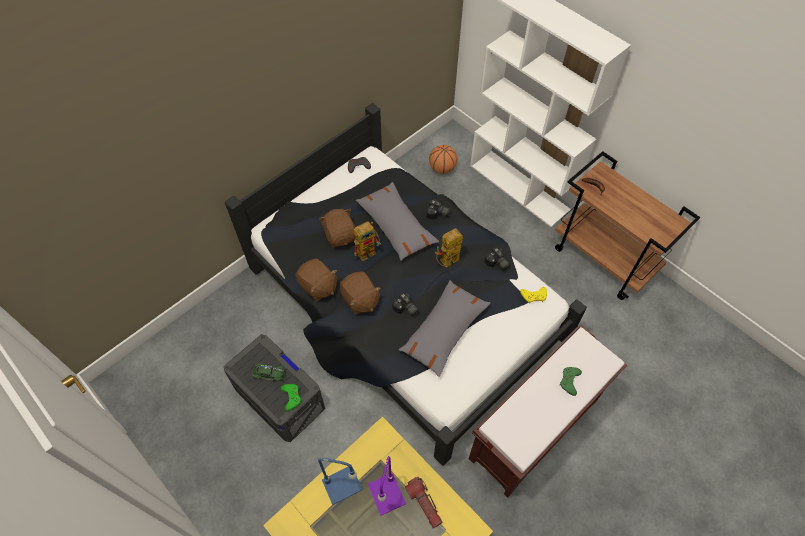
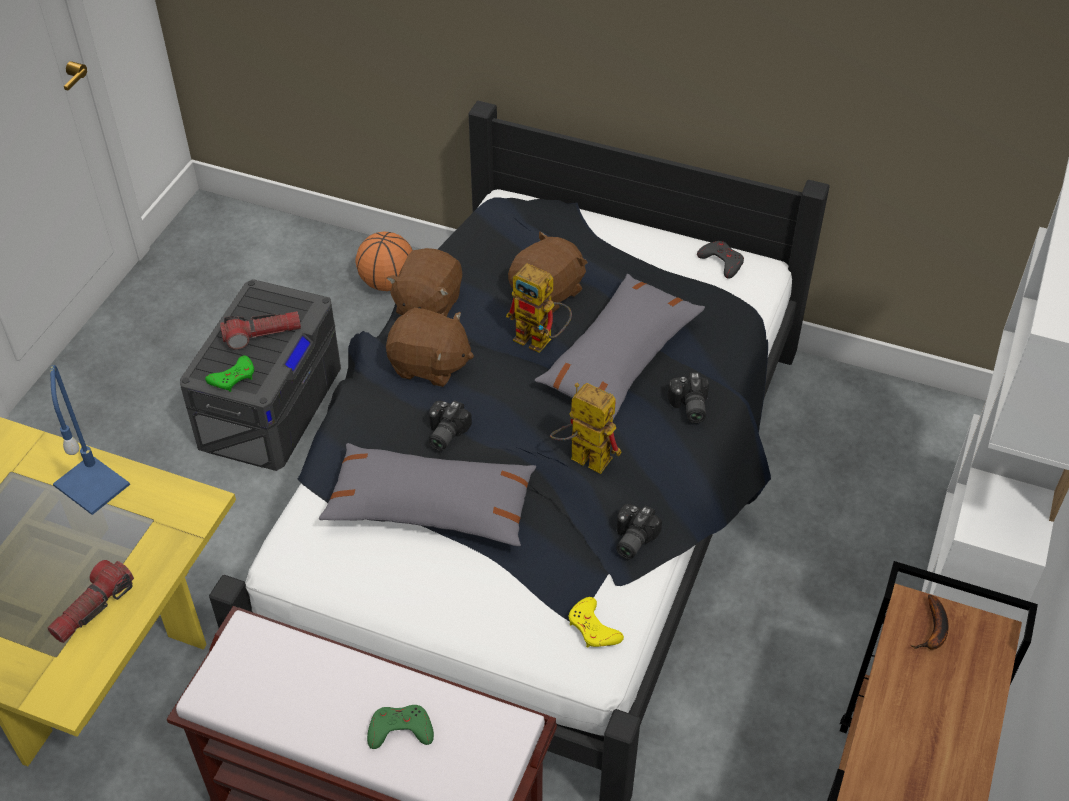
camera: 65 degrees right, 10 degrees down
(269, 374) = (262, 335): green toy car -> flashlight
(360, 300) = (429, 365): brown plush toy -> brown plush toy turned 105 degrees counterclockwise
(385, 493) = (95, 548): purple table lamp -> none
(442, 168) = (901, 447): basketball -> basketball (387, 283)

